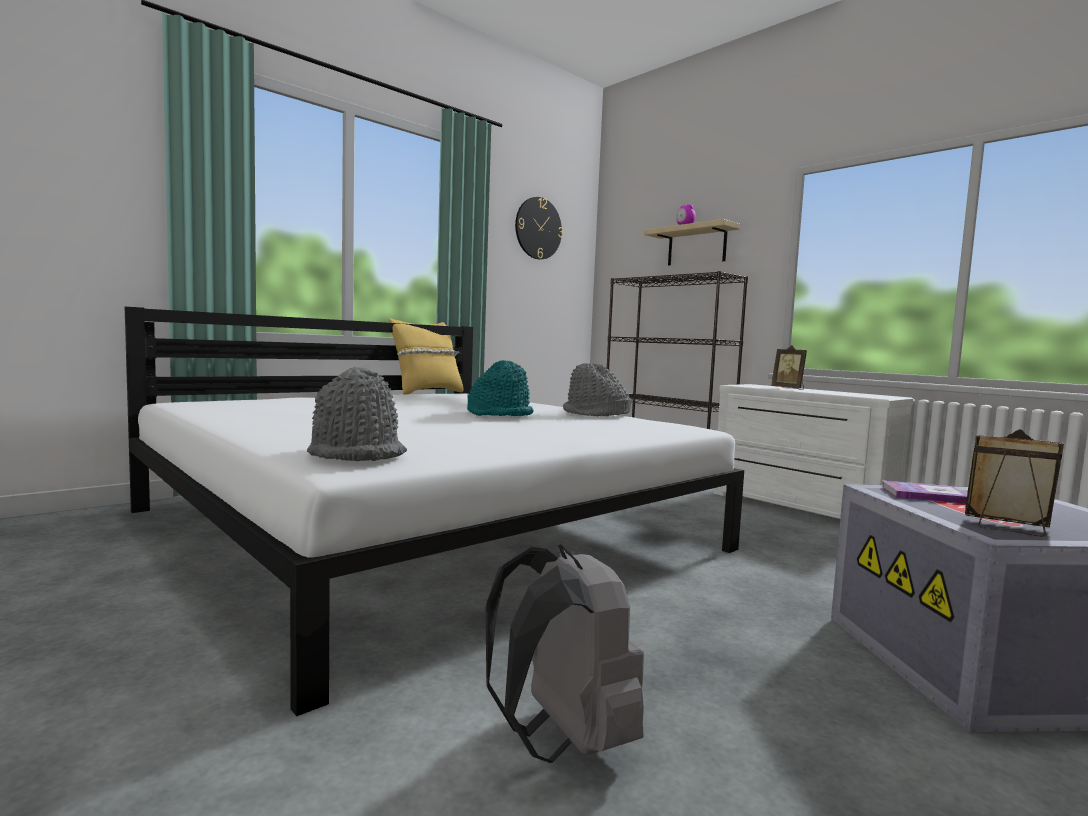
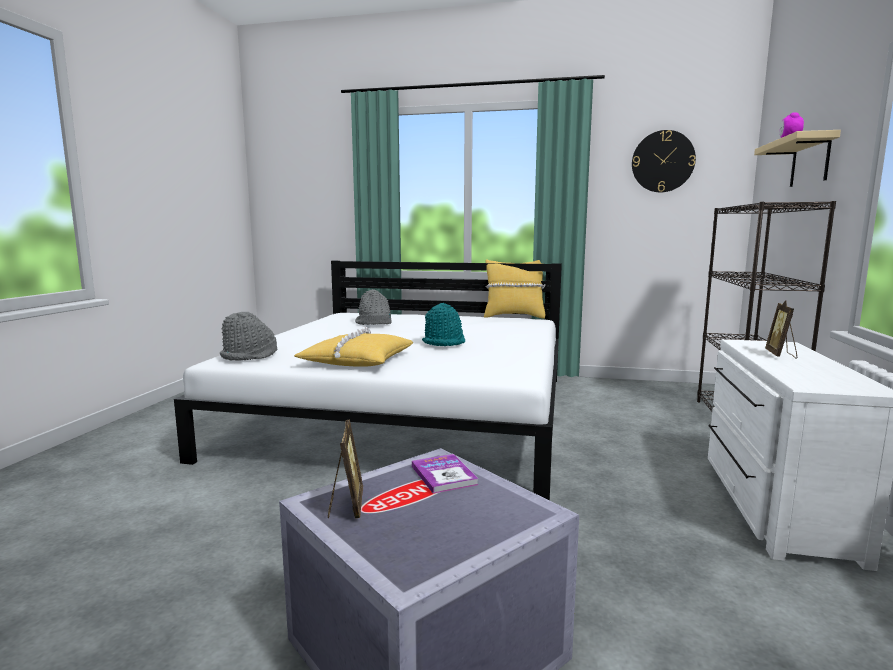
camera: 55 degrees right, 5 degrees up
(514, 438) = (357, 361): none -> yellow pillow
(564, 740) = (193, 514): grey backpack -> none
(595, 414) = (516, 352): grey hat -> grey hat (373, 323)

